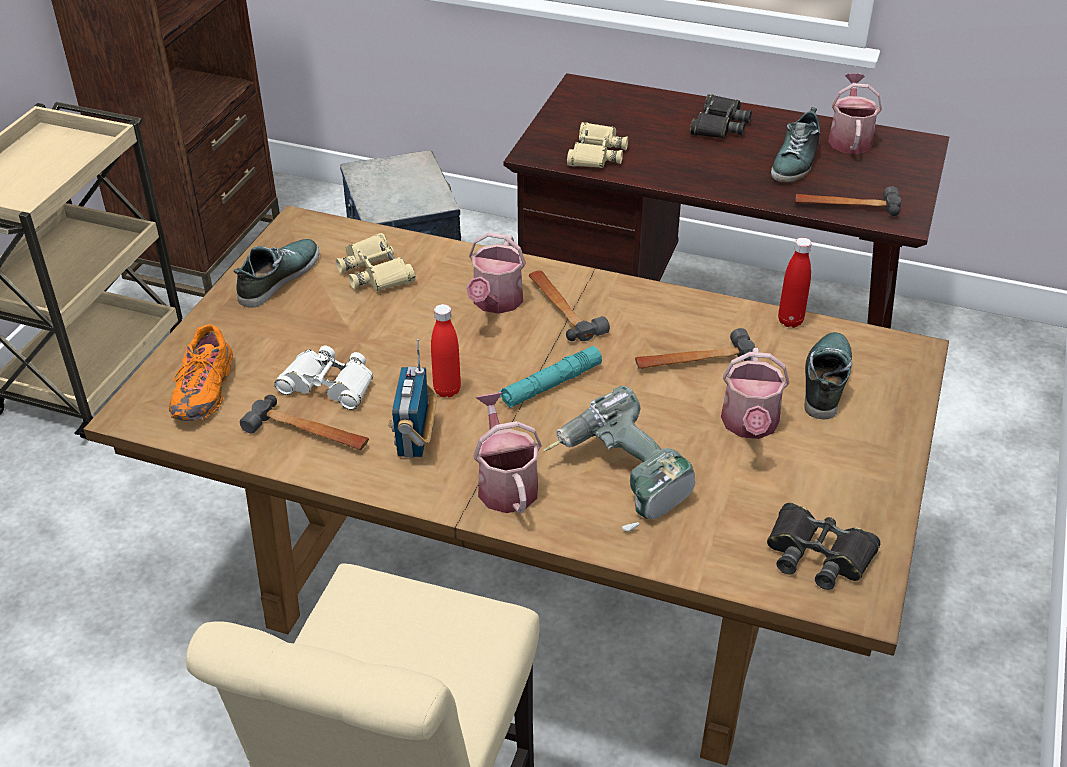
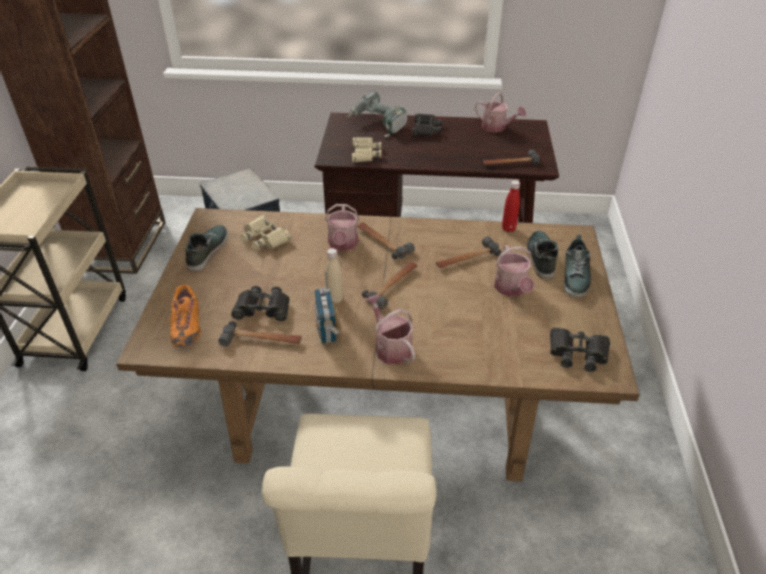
camera: 15 degrees left, 0 degrees up
(328, 385) = (263, 309): white binoculars -> black binoculars
(447, 390) = (335, 299): red bottle -> beige bottle
(550, 385) = (393, 286): turquoise flashlight -> hammer
(620, 478) = (454, 332): power drill -> power drill (377, 125)
(796, 162) = (474, 144): shoe -> shoe (575, 277)
(849, 138) = (497, 128): watering can -> watering can turned 135 degrees clockwise

